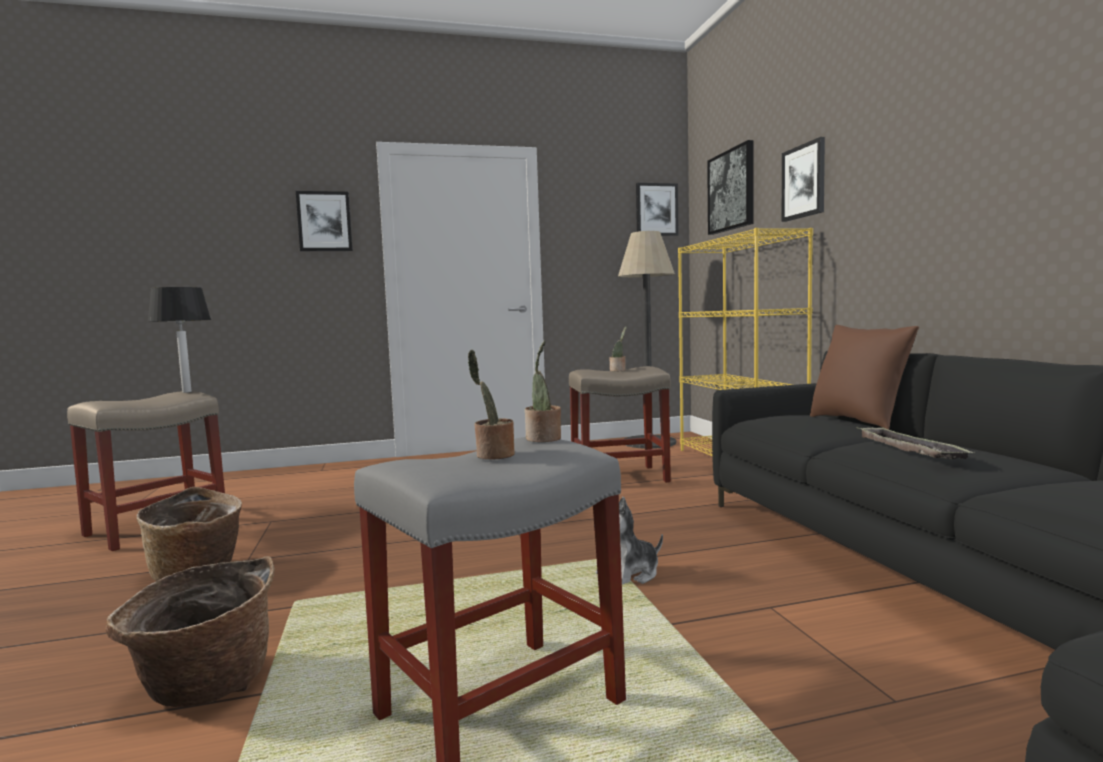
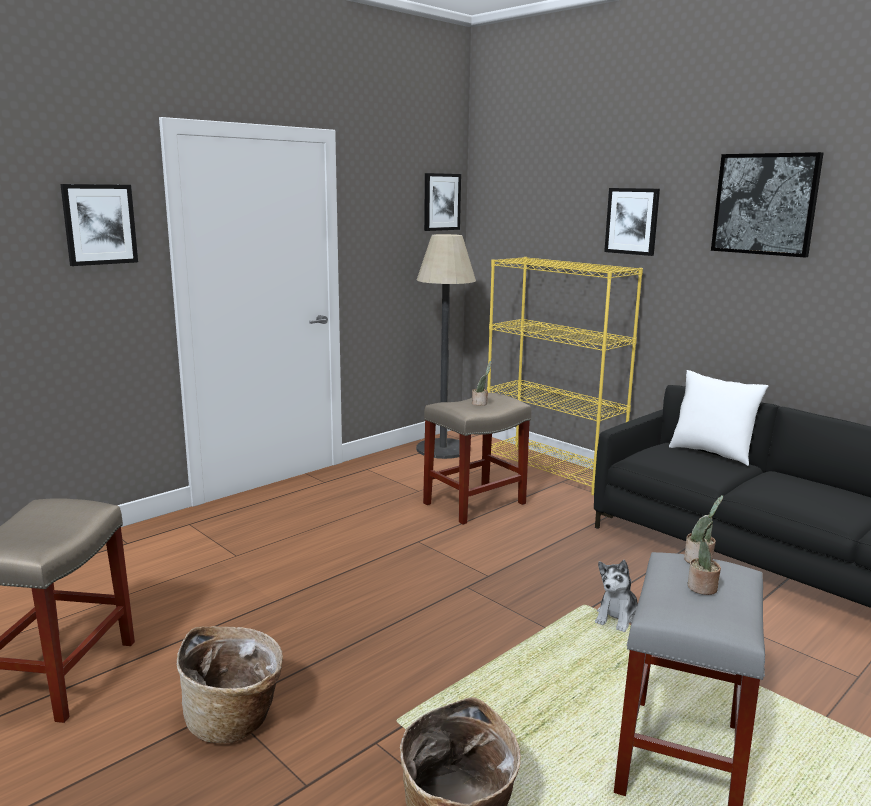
camera: 30 degrees left, 10 degrees up
(186, 392) = (75, 504): table lamp -> none
(731, 190) = (535, 201): picture -> picture (765, 204)
(858, 422) = (711, 453): brown pillow -> white pillow
(909, 450) = (794, 493): tray -> none

